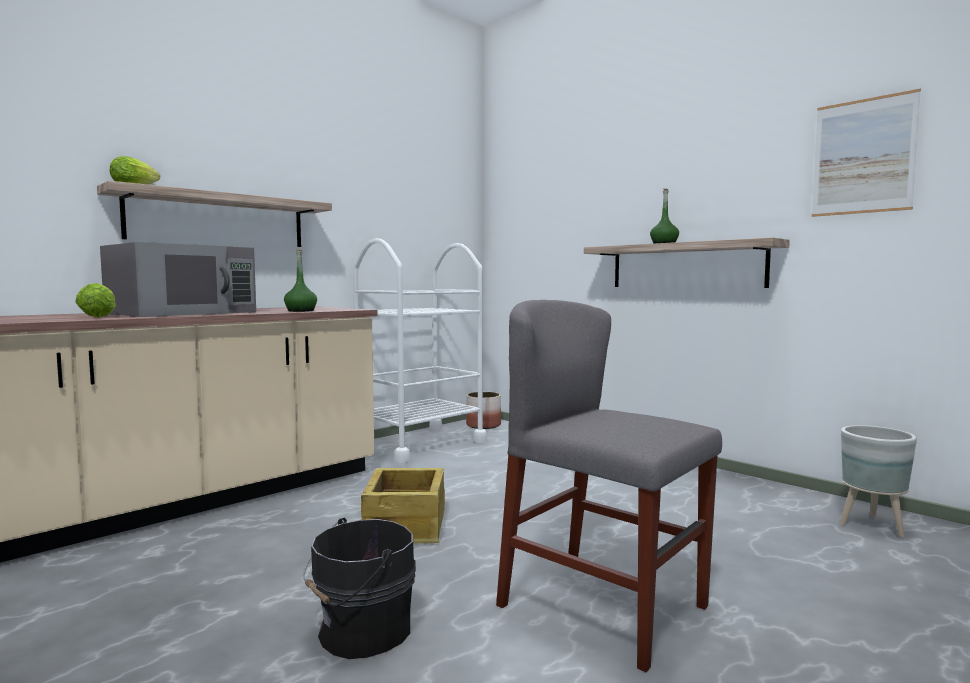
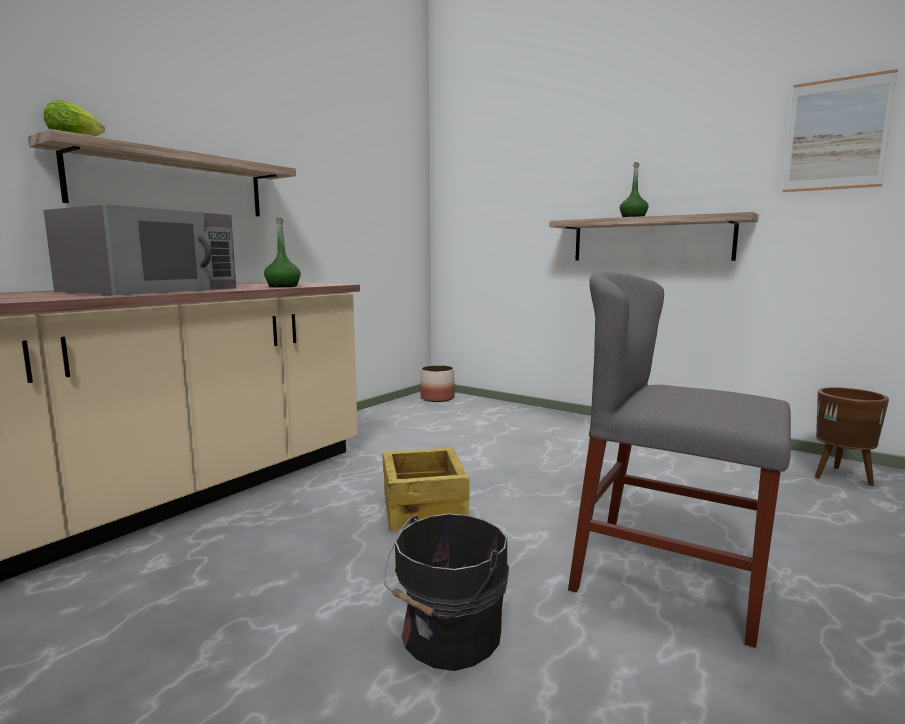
camera: 10 degrees left, 5 degrees up
(99, 316) = (60, 295): lettuce -> none
(420, 443) = (386, 420): white cart -> none
(871, 526) = (841, 477): grey planter -> brown planter

